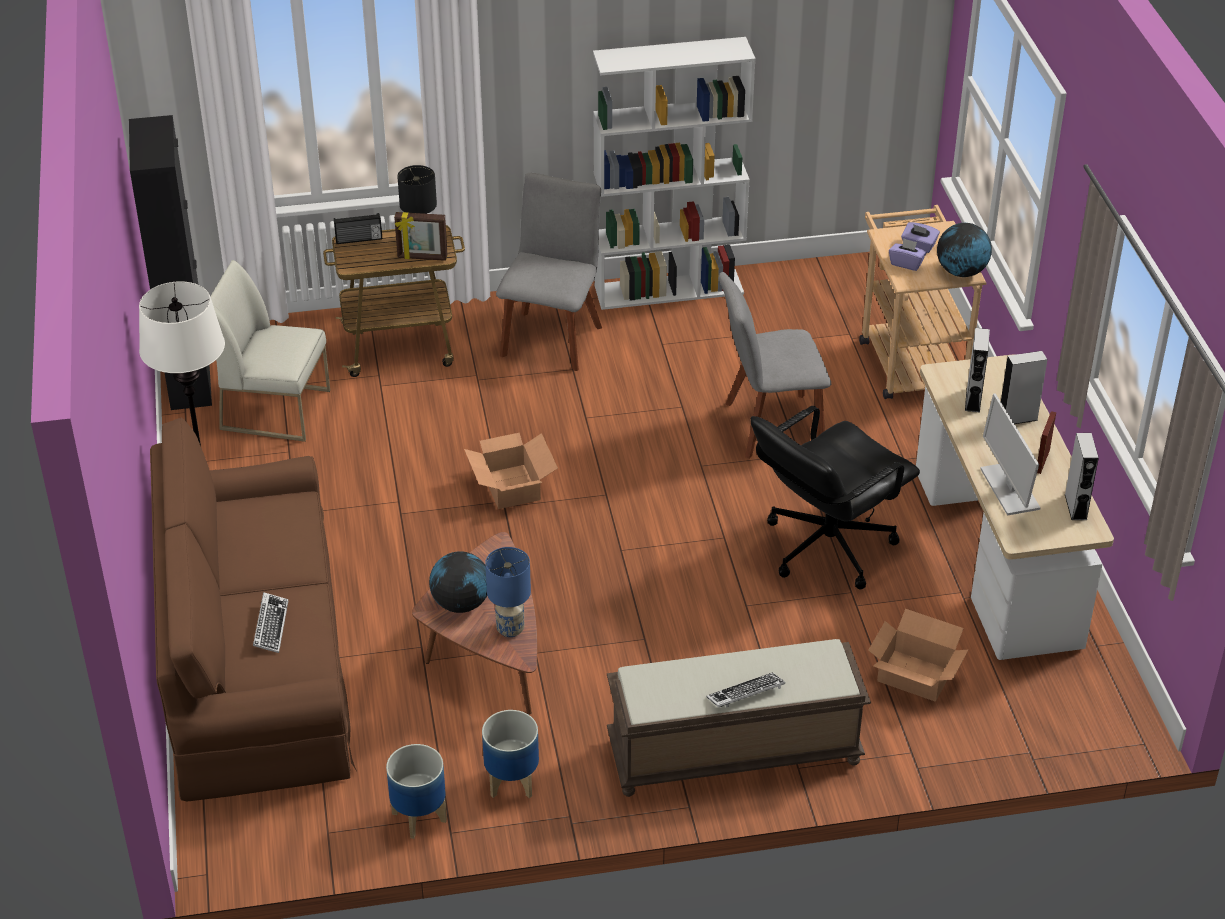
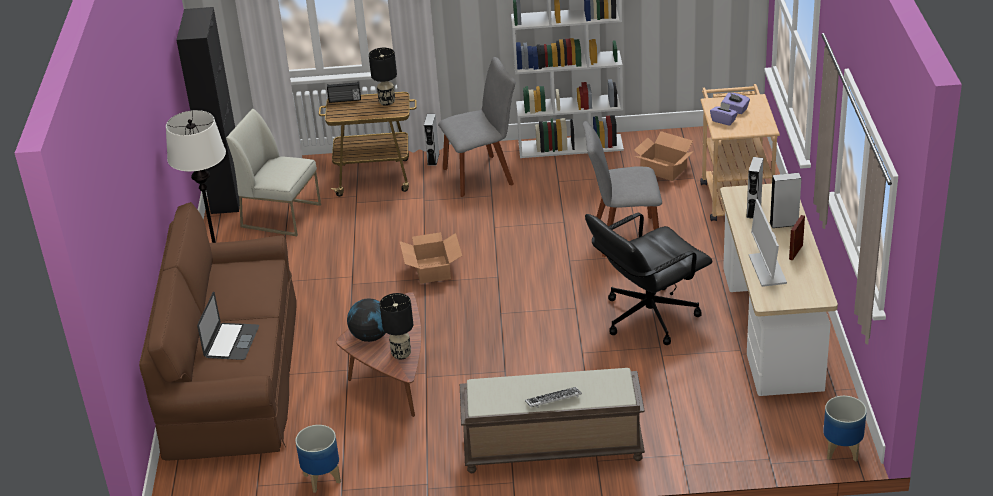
camera: 10 degrees right, 5 degrees down
(270, 626) = (231, 342): keyboard -> laptop
(422, 258) = (385, 112): picture frame -> none
(510, 629) = (401, 354): blue table lamp -> black table lamp
(512, 783) = (391, 460): planter -> planter (842, 451)
(552, 337) = (481, 175): grey chair -> grey chair turned 45 degrees clockwise
(914, 675) = (694, 403): cardboard box -> cardboard box (663, 169)
(961, 272) = (762, 127): globe -> none
(1075, 507) = (813, 282): grey speaker -> grey speaker (433, 159)

